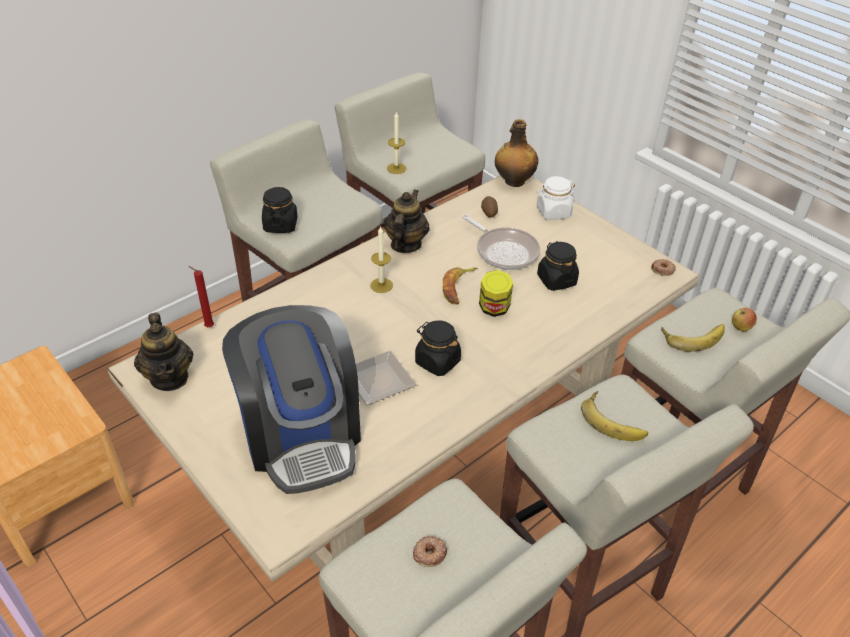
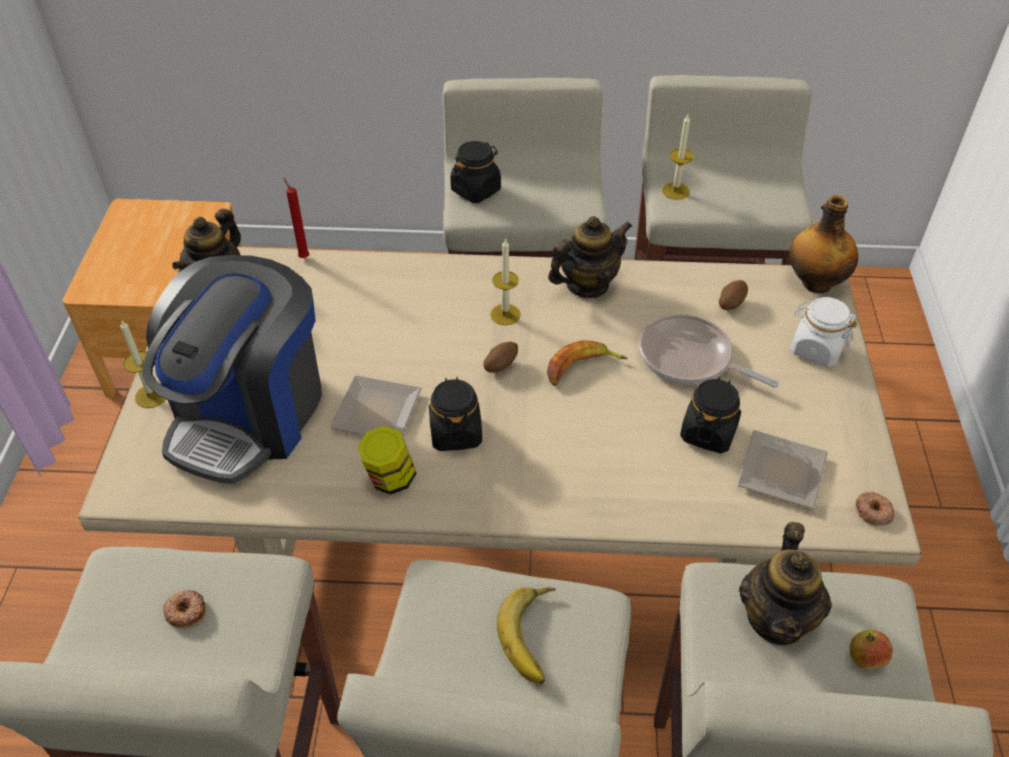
camera: 45 degrees right, 5 degrees up
(218, 469) = (151, 395): none -> candle
(415, 313) = (500, 366): none -> potato
(494, 309) = (590, 417): jar -> jar (390, 479)
(504, 251) = (690, 359): frying pan -> frying pan turned 120 degrees clockwise
(606, 277) = (779, 469): none -> plate
(692, 336) = (776, 618): banana -> teapot

